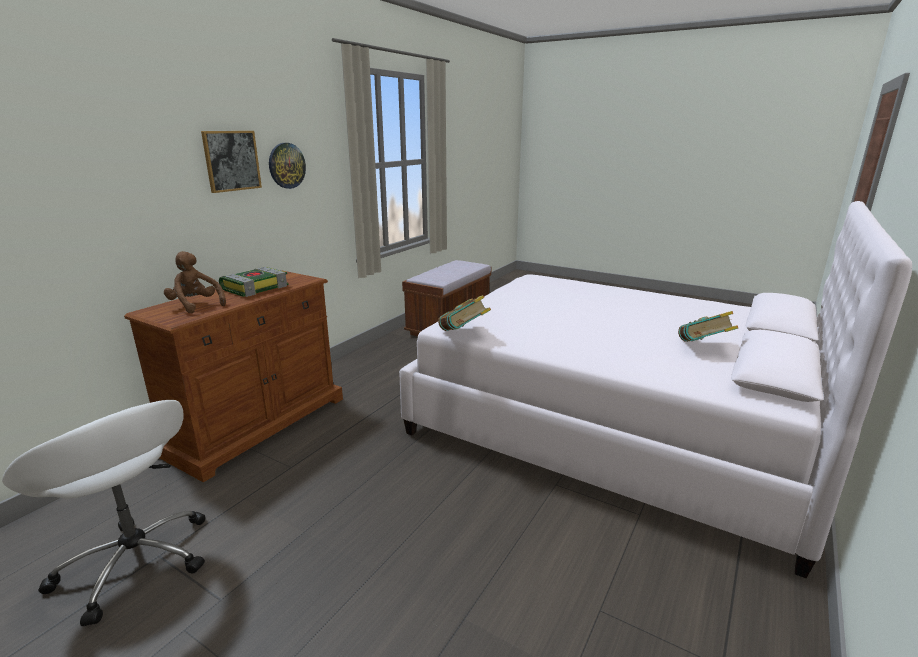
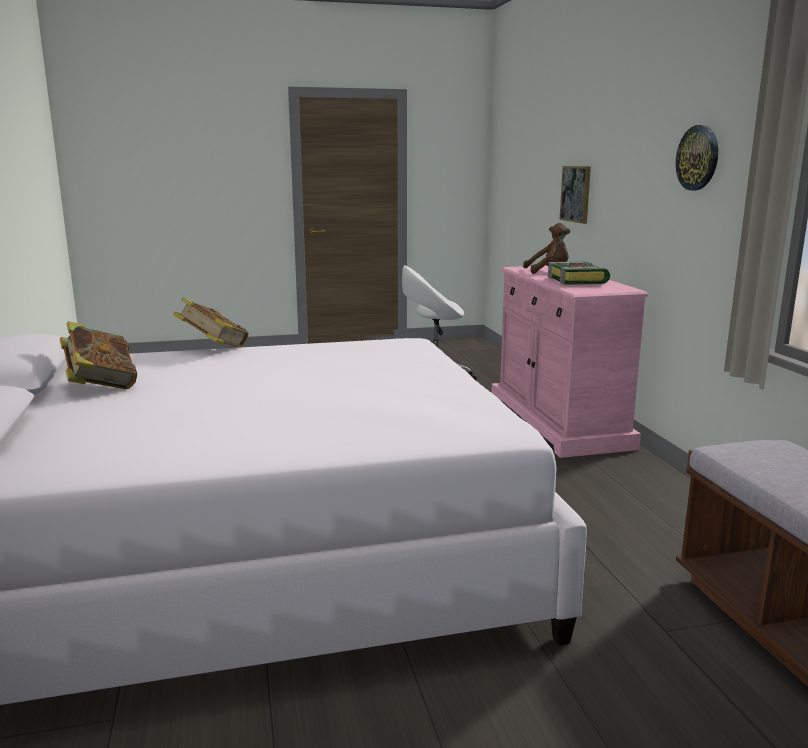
camera: 135 degrees right, 5 degrees down
(231, 161) = (651, 147): picture -> picture (576, 194)
(257, 423) = (559, 421): brown dresser -> pink dresser
(463, 334) = (377, 340): book -> book (213, 348)

